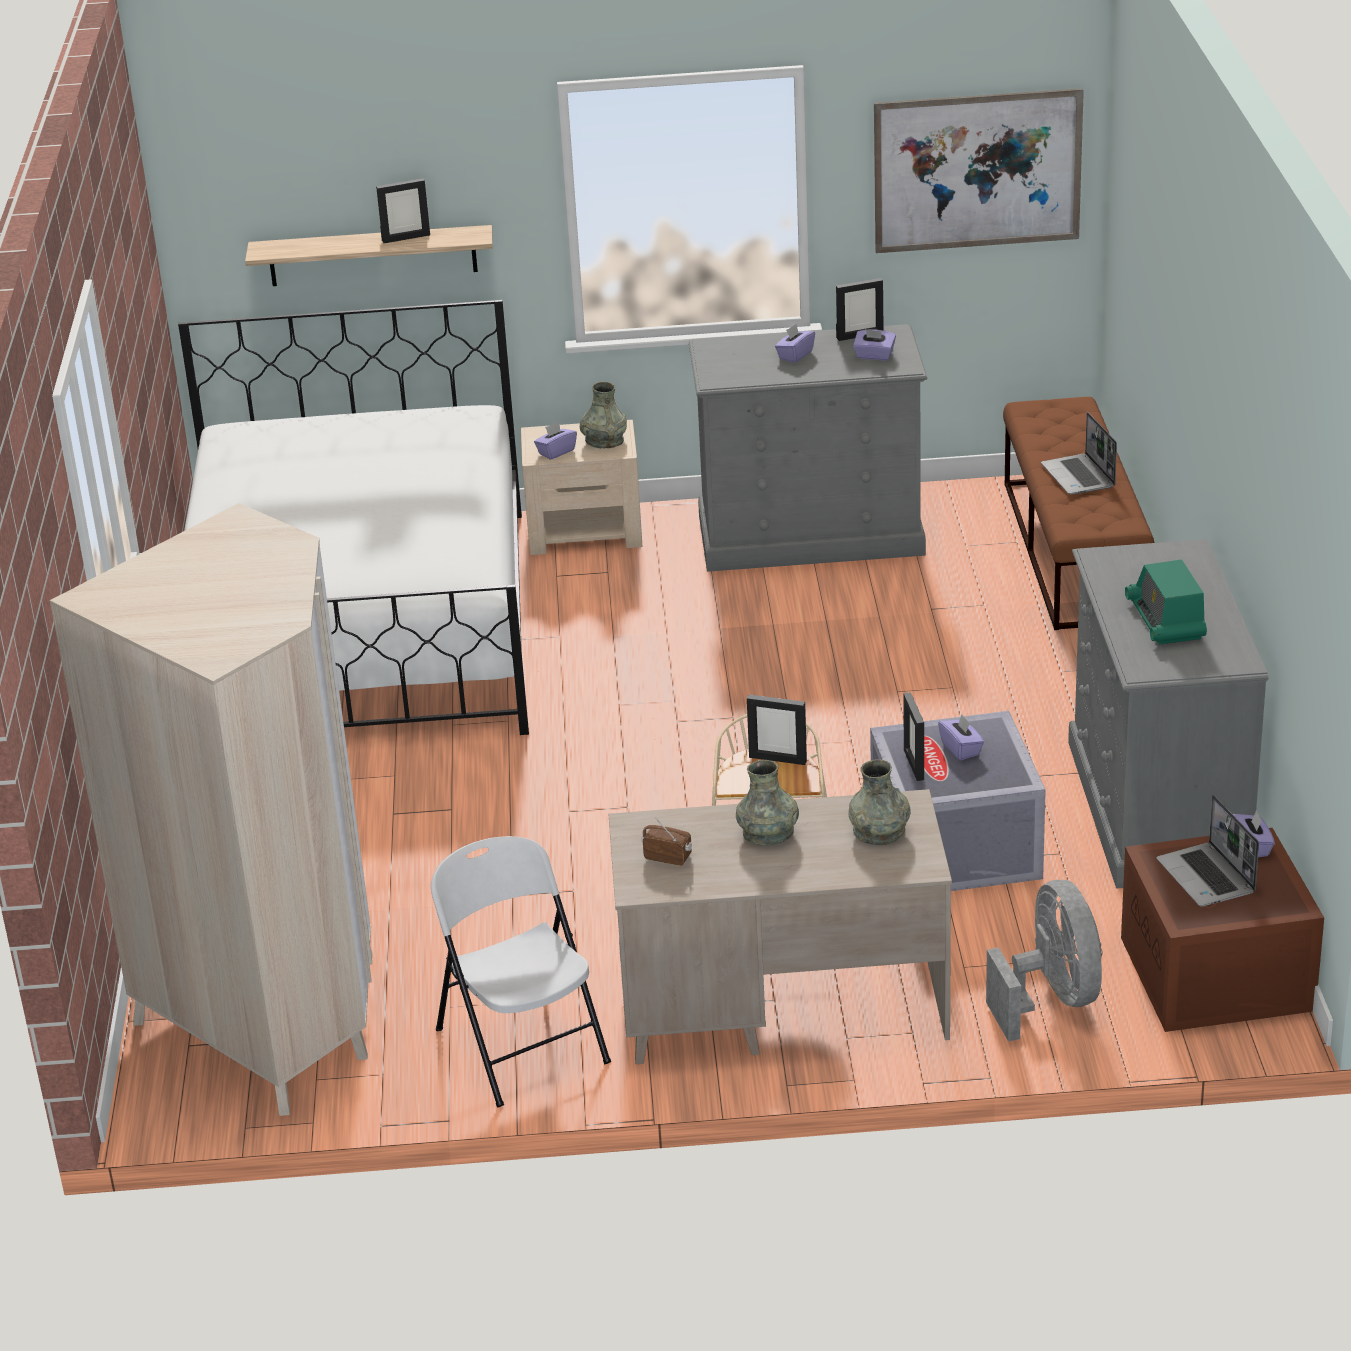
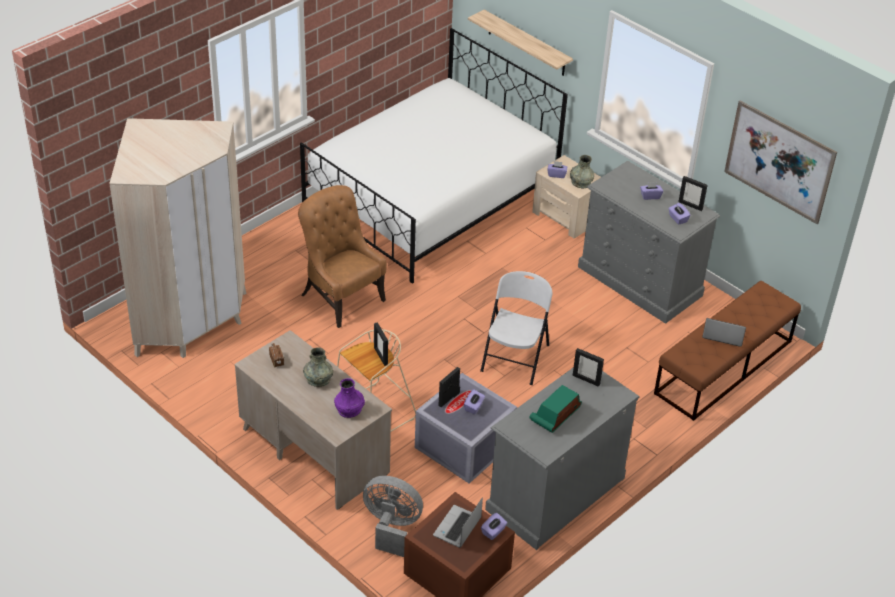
camera: 45 degrees right, 10 degrees up
(406, 237) = (534, 44): picture frame -> picture frame (586, 379)
(461, 818) = (341, 297): none -> brown chair
(523, 1045) = (226, 393): white chair -> white chair (515, 358)
(879, 830) = (349, 409): grey vase -> purple vase
(1052, 999) = (391, 527): grey fan -> grey fan turned 105 degrees counterclockwise
(1079, 476) = (723, 334): laptop -> laptop turned 75 degrees clockwise

